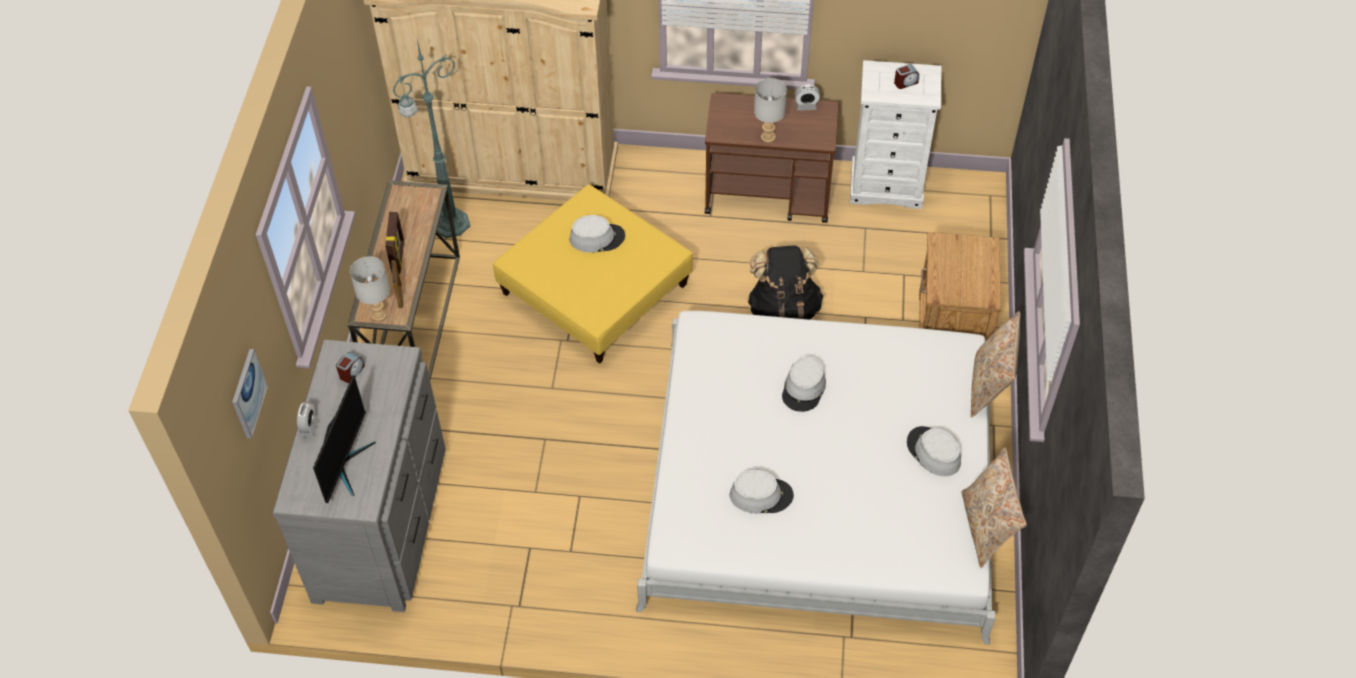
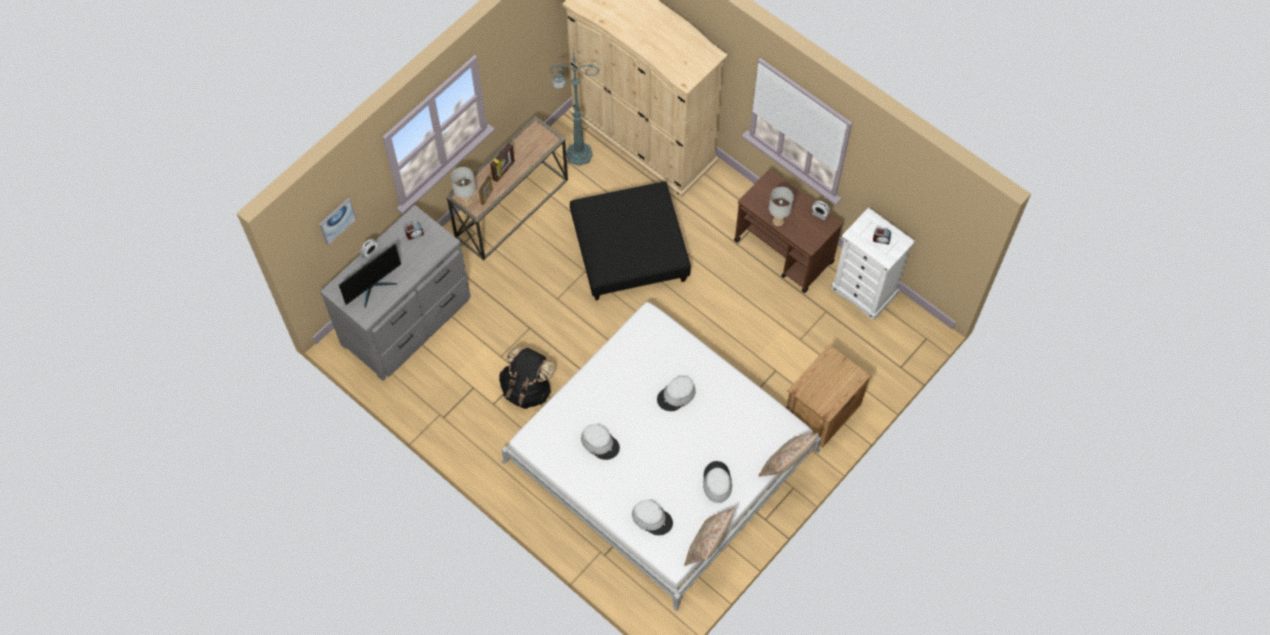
camera: 35 degrees right, 10 degrees up
(594, 290) = (629, 250): yellow ottoman -> black ottoman
(597, 238) = (640, 222): grey hat -> grey hat (652, 518)
(784, 310) = (730, 334): black backpack -> black backpack (527, 389)

